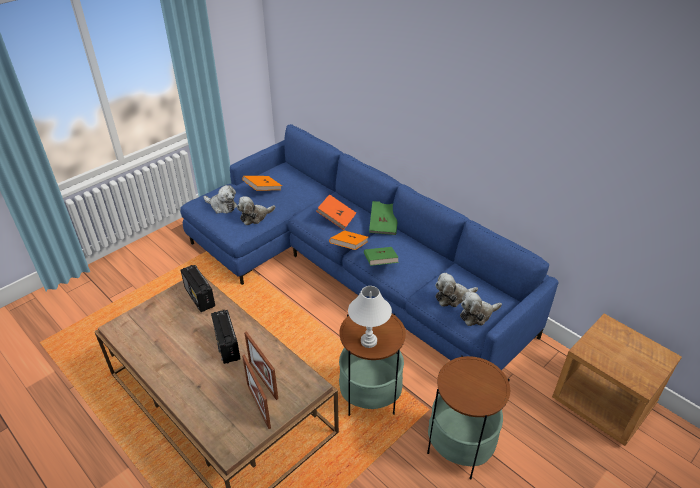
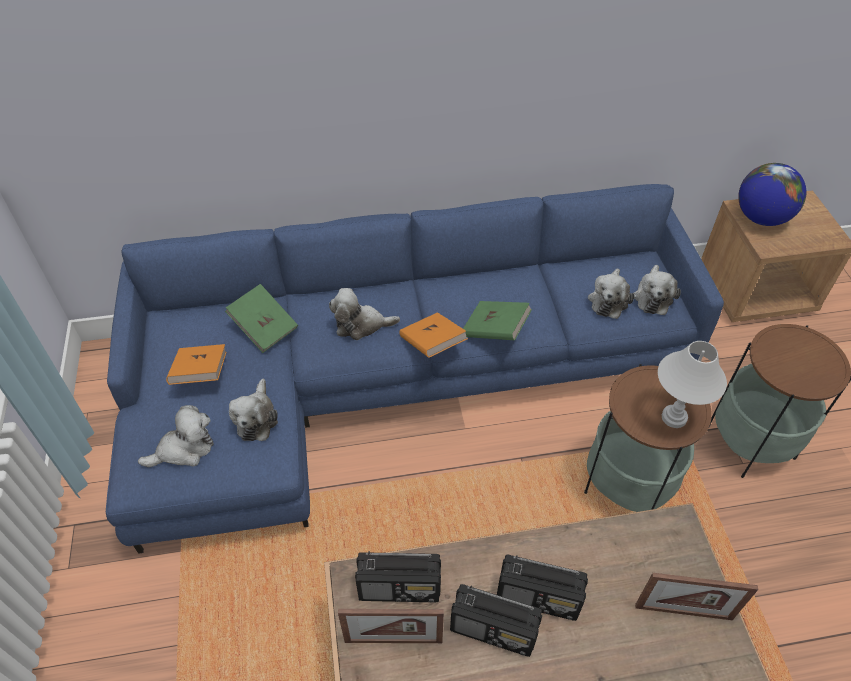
camera: 55 degrees left, 10 degrees up
(199, 337) = (494, 630): none -> radio
(263, 380) = (636, 582): picture frame -> picture frame (393, 640)
(336, 219) = (361, 325): orange book -> plush toy
(383, 225) = (419, 285): green book -> green book (264, 328)
(611, 337) = (761, 218): none -> globe

